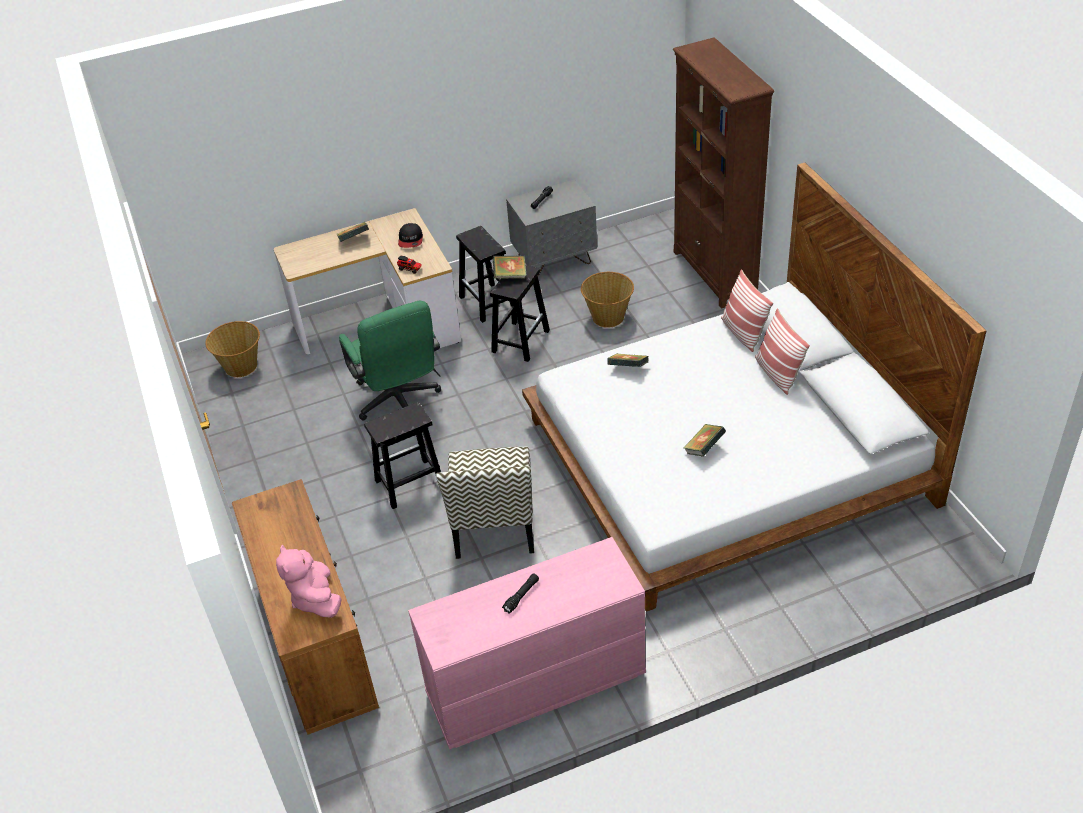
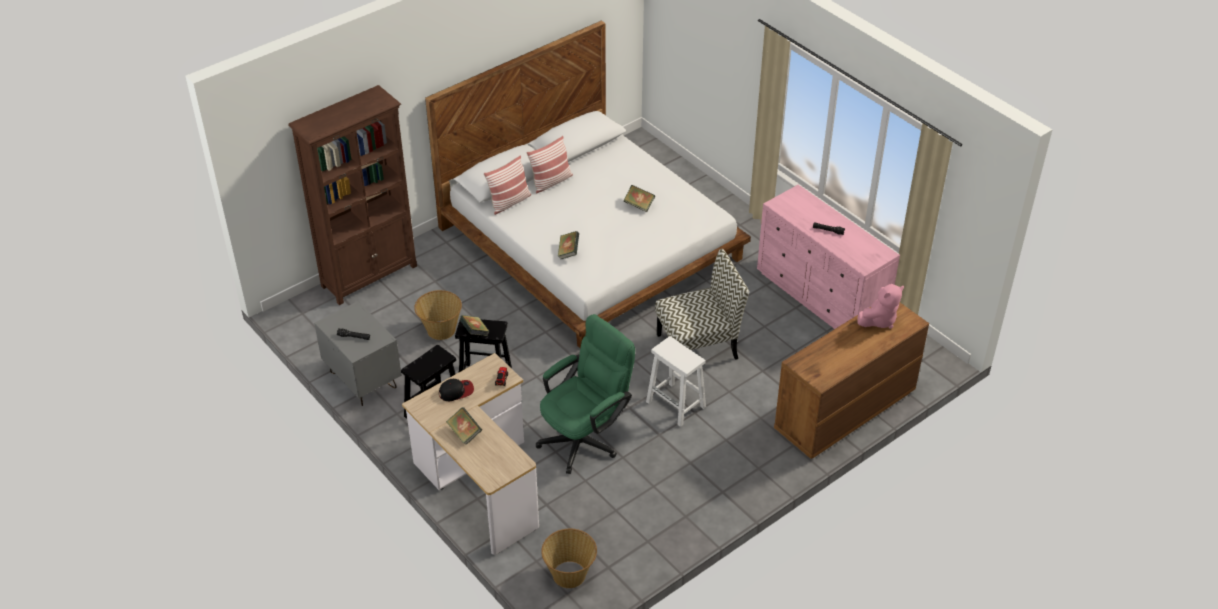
camera: 110 degrees left, 0 degrees up
(409, 484) = (676, 405): black stool -> white stool

